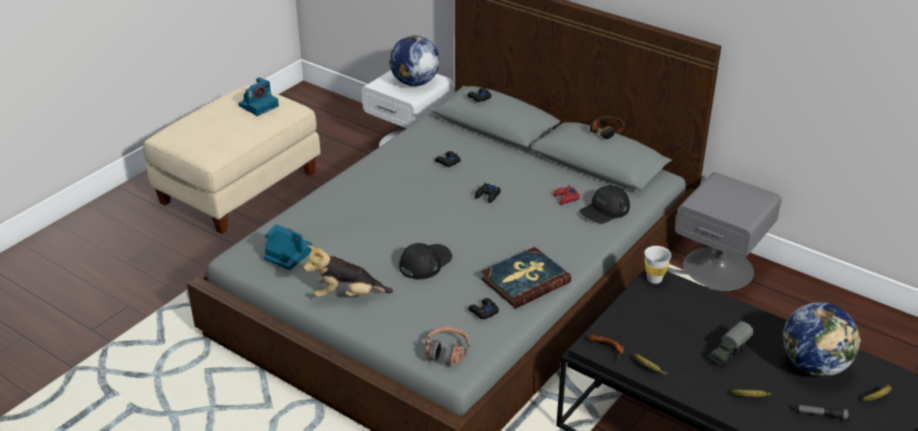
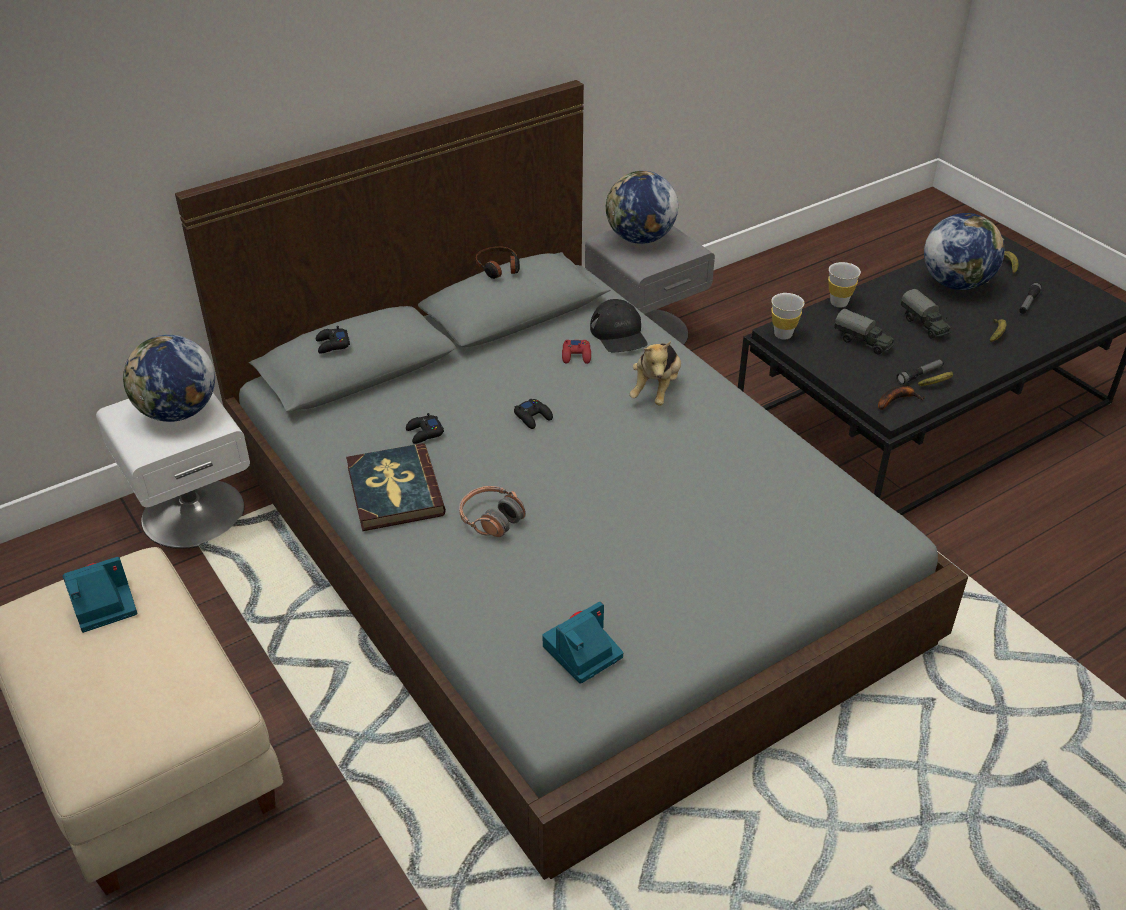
camera: 70 degrees left, 5 degrees up
(259, 105) = (102, 604): camera -> camera turned 90 degrees counterclockwise
(347, 295) = (706, 606): plush toy -> plush toy (656, 389)
(425, 262) = (660, 511): black cap -> none
(446, 352) = (858, 535): headphones -> headphones (491, 519)
(483, 311) = (786, 484): black game controller -> none
(525, 280) = (736, 433): book -> book (394, 491)
(653, 357) = (919, 375): none -> flashlight
(676, 321) = (863, 342): none -> toy truck
(723, 301) = (839, 303): none -> white cup
(734, 193) = (640, 238): none -> globe

